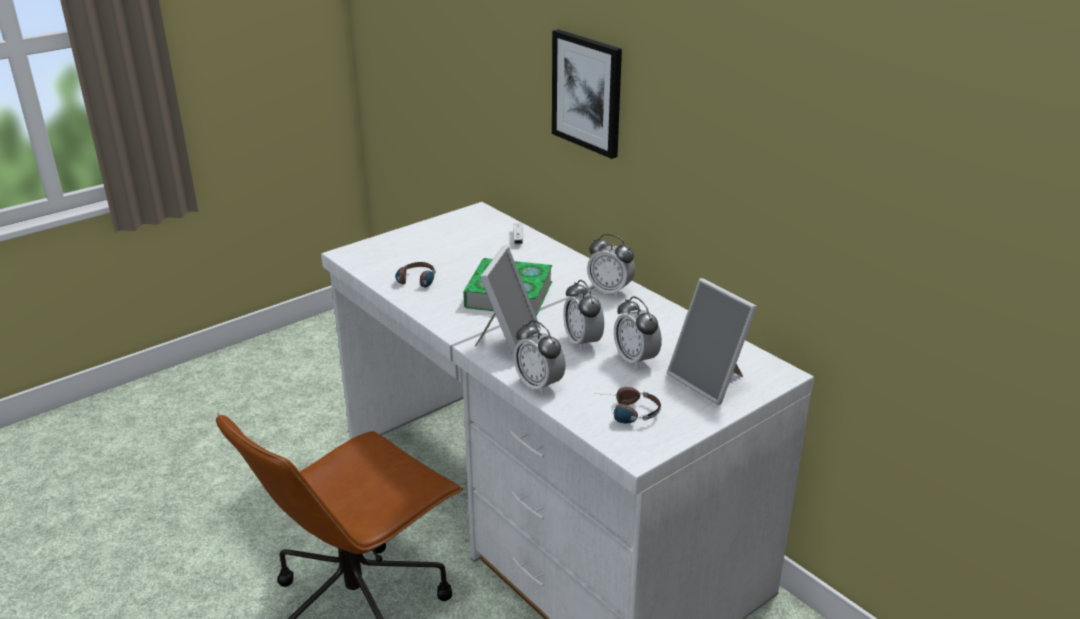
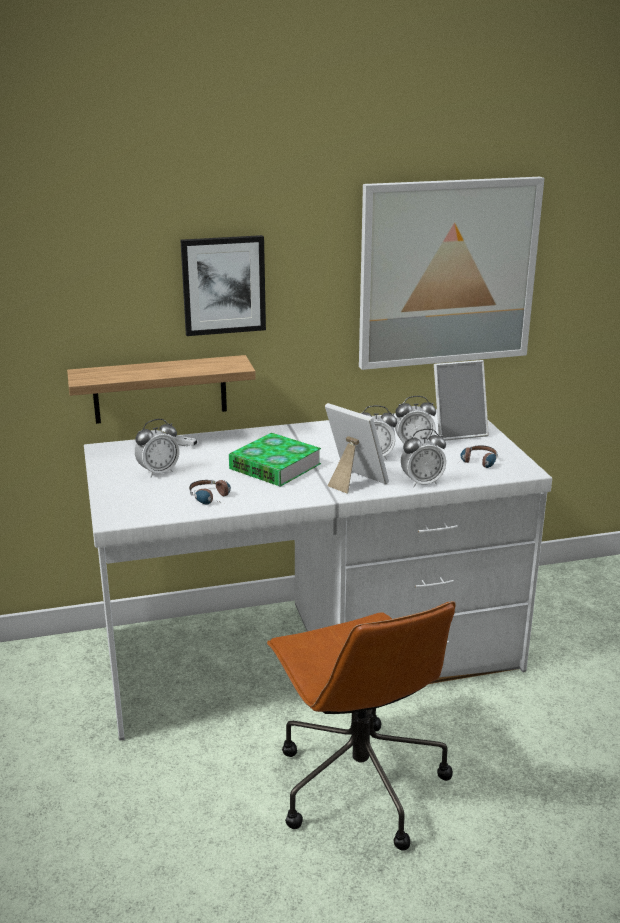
camera: 65 degrees left, 5 degrees down
(537, 179) = (160, 389): none -> shelf
(610, 291) = (308, 432): alarm clock -> alarm clock (158, 472)
(808, 176) = (447, 273): none -> picture

